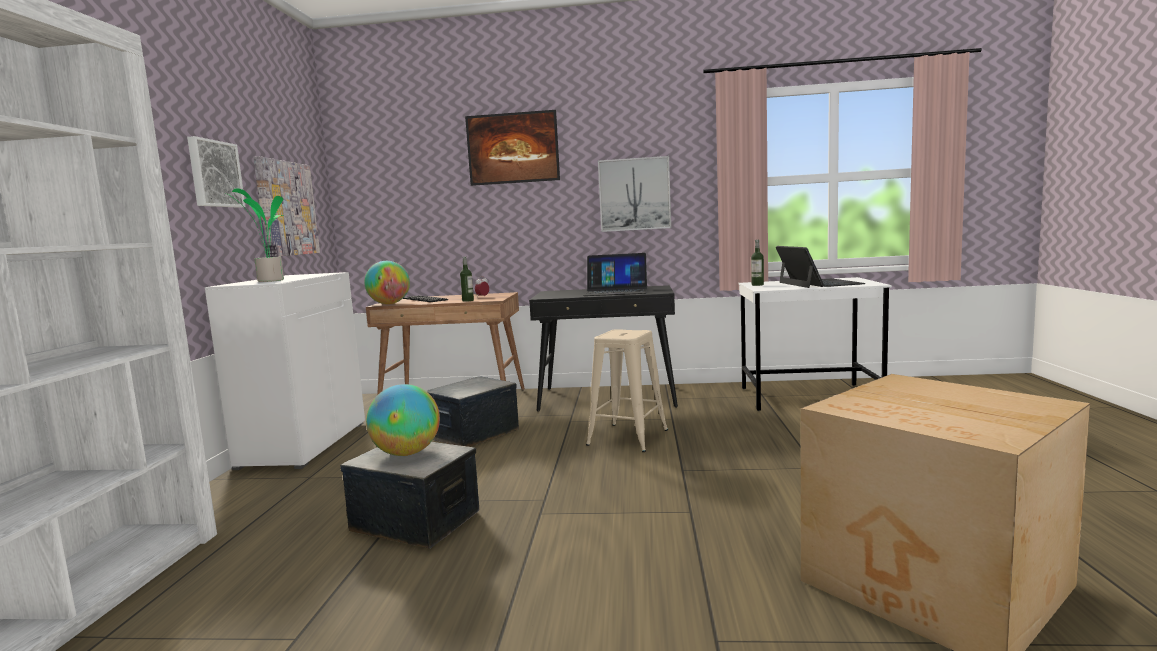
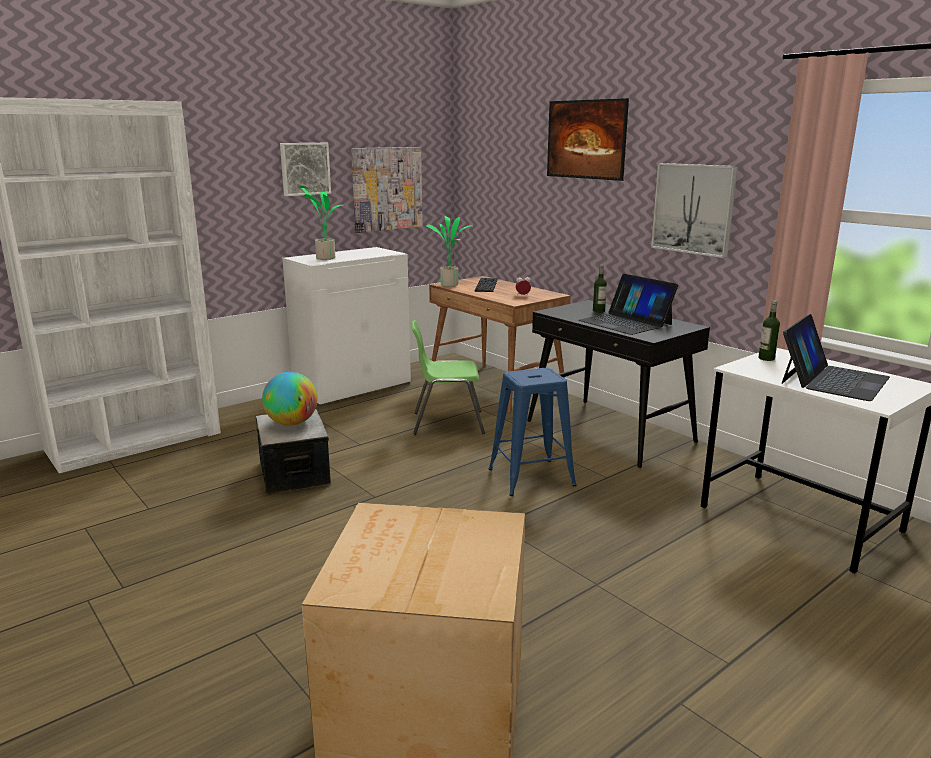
camera: 45 degrees right, 10 degrees up
(389, 304) = (450, 285): globe -> potted plant
(468, 300) = (497, 298): bottle -> bottle (598, 311)
(473, 434) = (447, 423): storage box -> green chair
(628, 437) = (531, 477): beige stool -> blue stool

